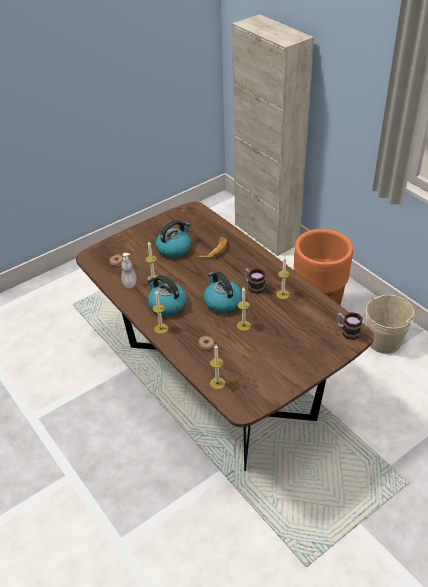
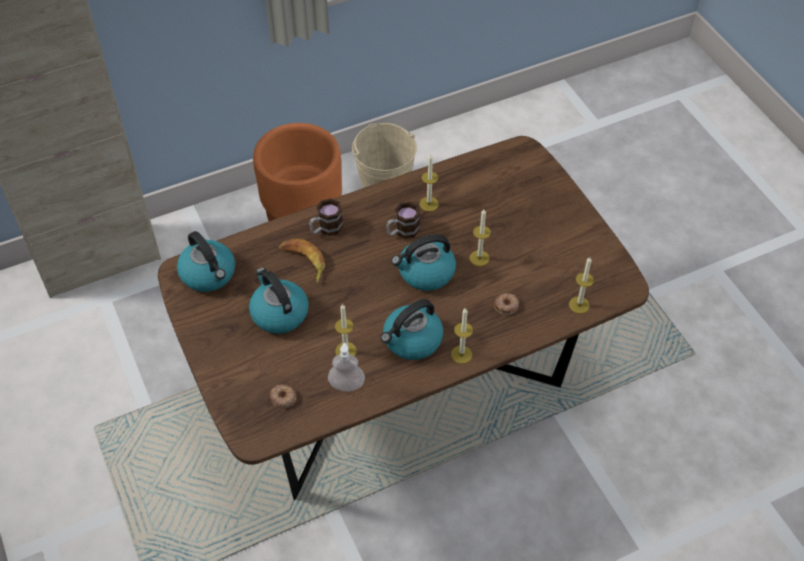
camera: 80 degrees left, 10 degrees up
(194, 218) = (209, 274): none -> kettle
(347, 331) = (515, 158): mug -> mug (326, 229)

